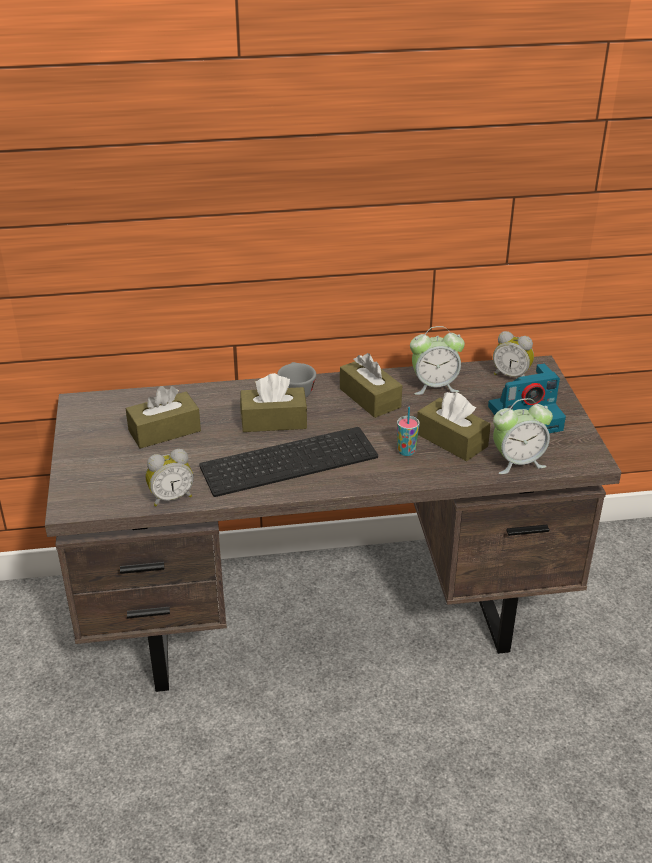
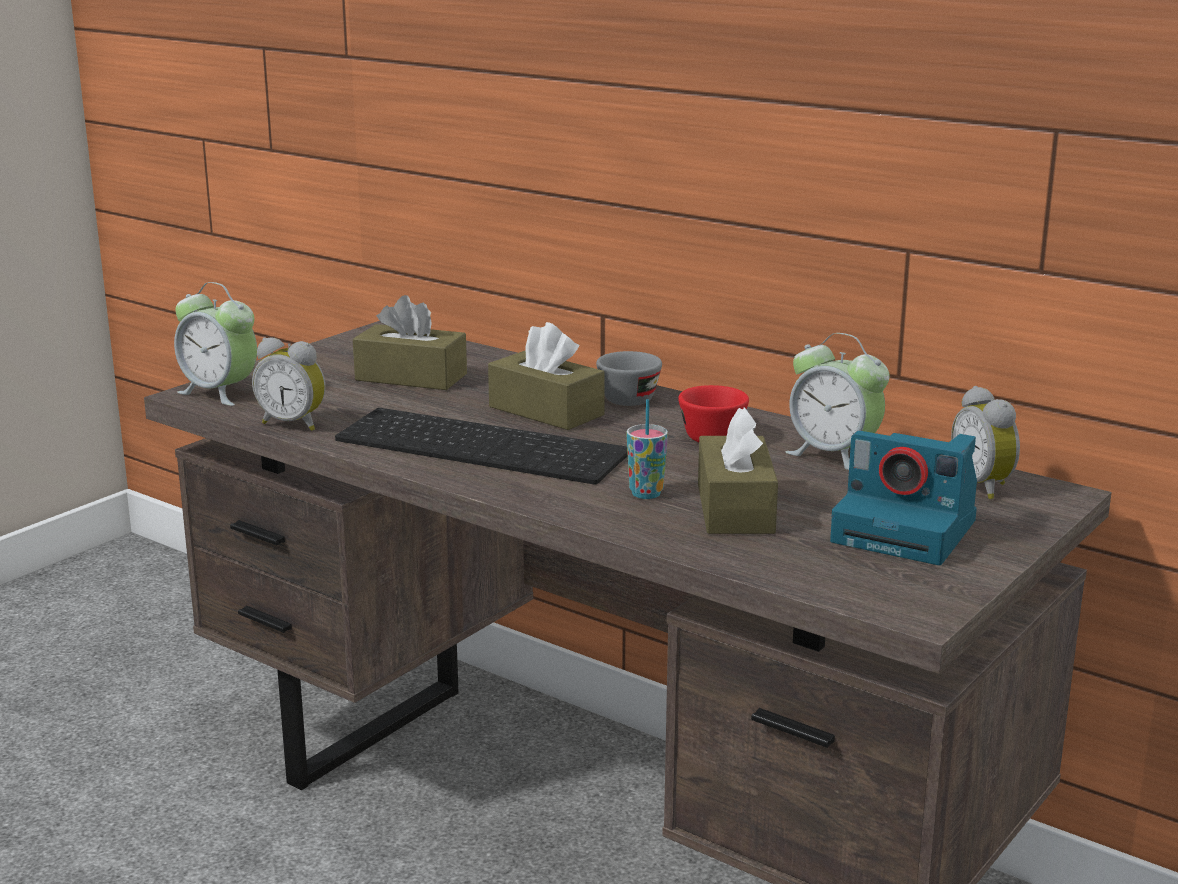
camera: 45 degrees right, 15 degrees down
(370, 398) = (713, 435): brown tissue box -> red cup
(517, 462) = (784, 564): alarm clock -> alarm clock (219, 393)

